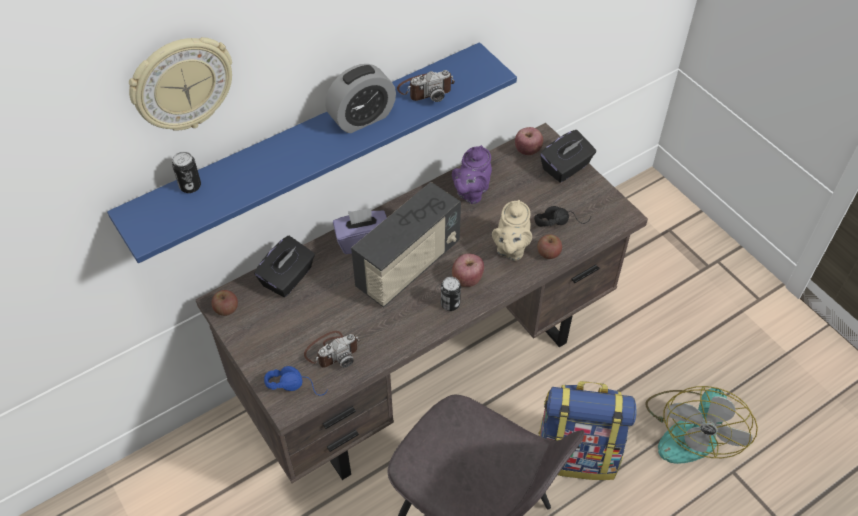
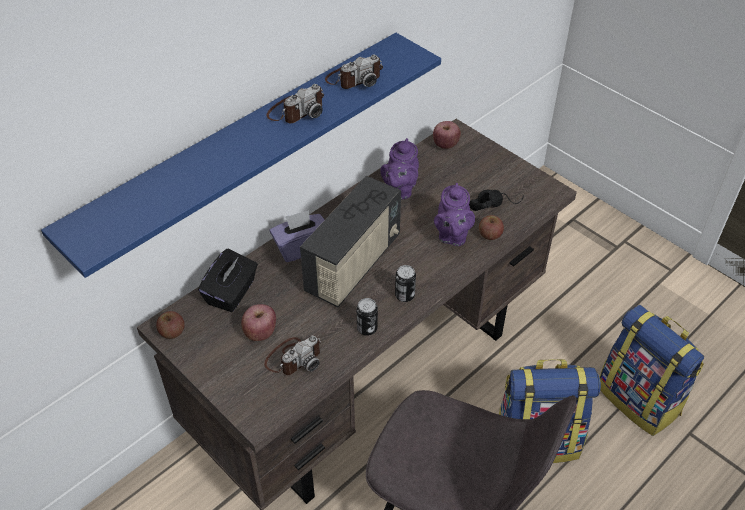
camera: 10 degrees left, 5 degrees down
(182, 84) = (114, 77): wall clock -> none
(190, 186) = (129, 194): can -> can (367, 328)
(297, 384) = (263, 397): blue headphones -> none
(362, 118) = (296, 111): alarm clock -> camera
(467, 279) = (416, 269): apple -> apple (260, 332)
(510, 249) = (452, 235): beige teapot -> purple teapot
(566, 167) = (486, 156): black tissue box -> none
(690, 430) = (639, 399): fan -> backpack

